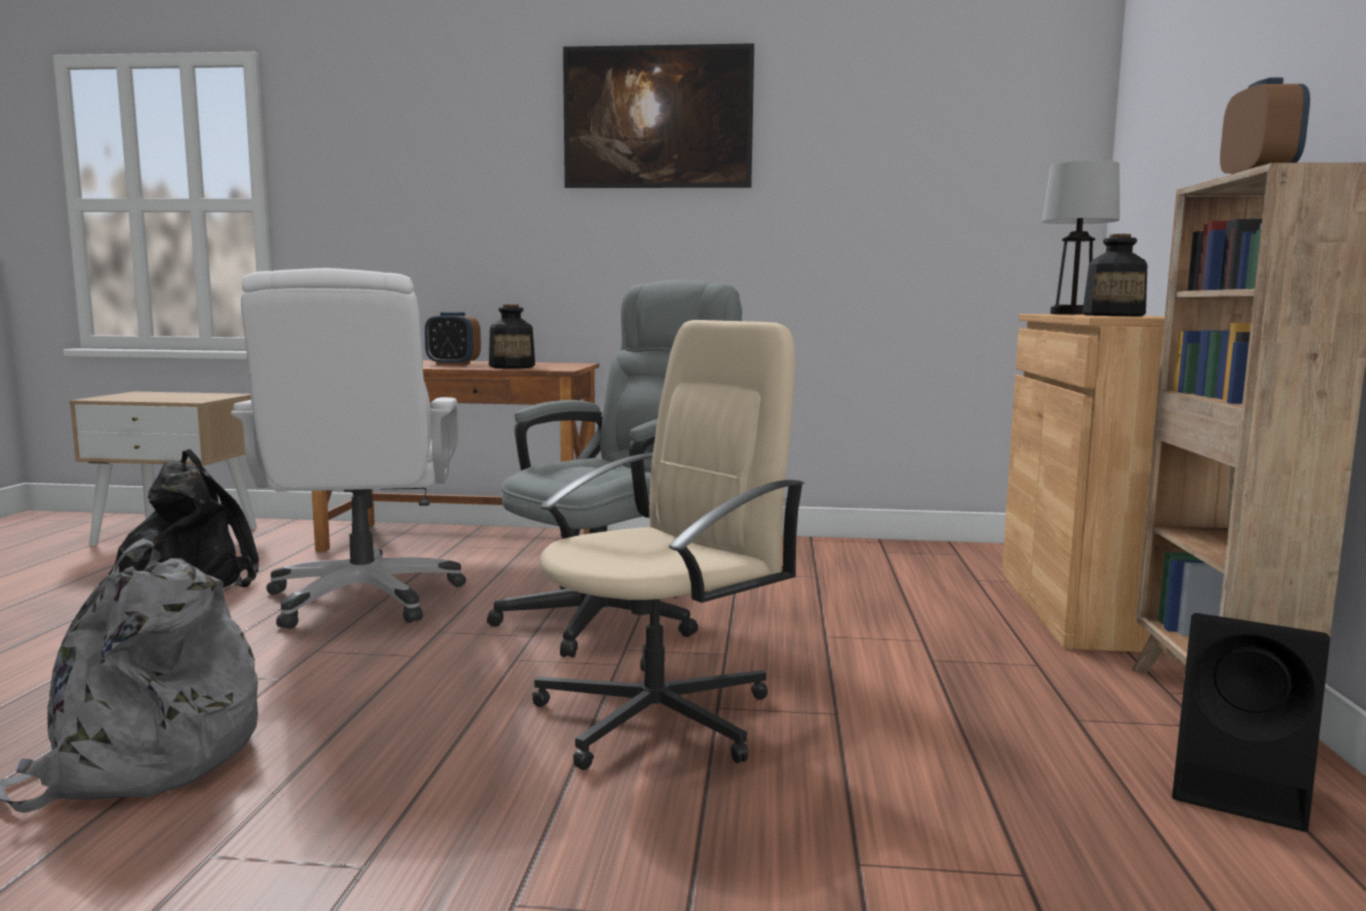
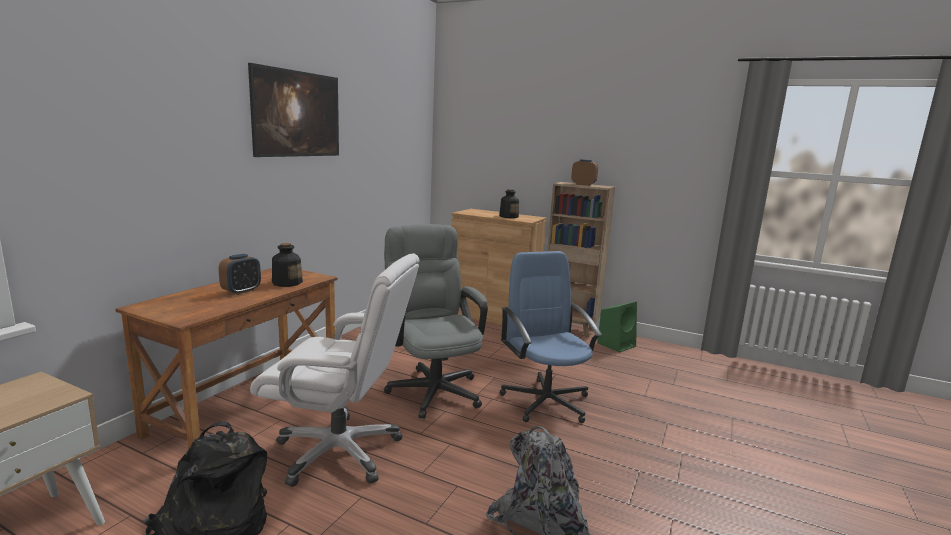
camera: 70 degrees left, 5 degrees up
(659, 716) = (546, 401): beige office chair -> blue office chair
(1073, 314) = (473, 212): table lamp -> none
(1242, 790) = (616, 344): black speaker -> green speaker

